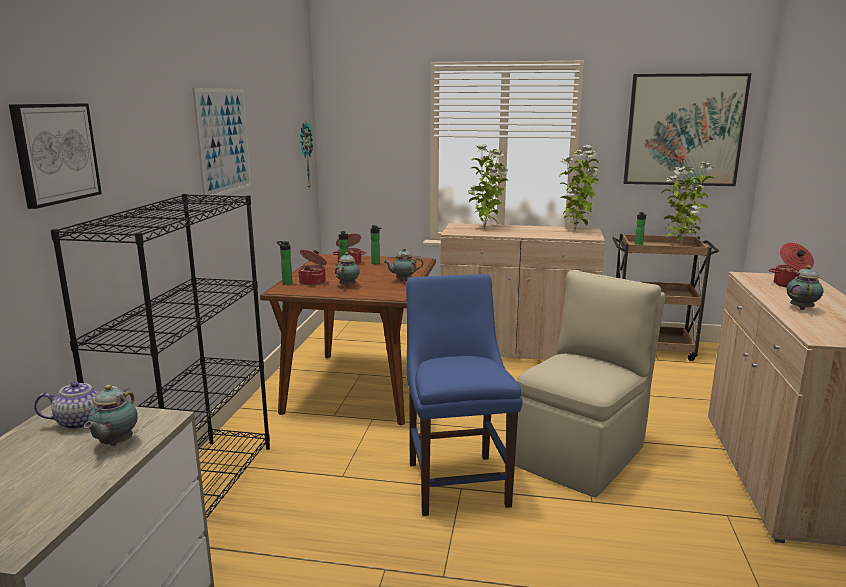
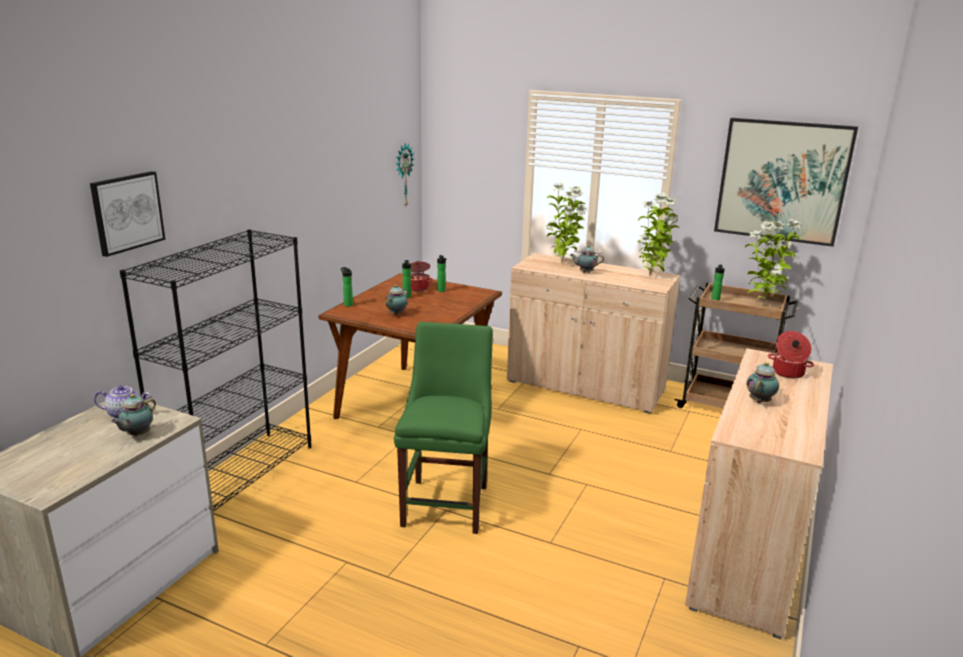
camera: 15 degrees right, 5 degrees up
(223, 141) = (298, 178): picture -> none
(313, 282) = (370, 306): cooking pot -> none
(403, 280) = (449, 314): teapot -> teapot (585, 272)
(457, 480) = (447, 502): blue chair -> green chair
(581, 454) = (572, 499): beige chair -> none

